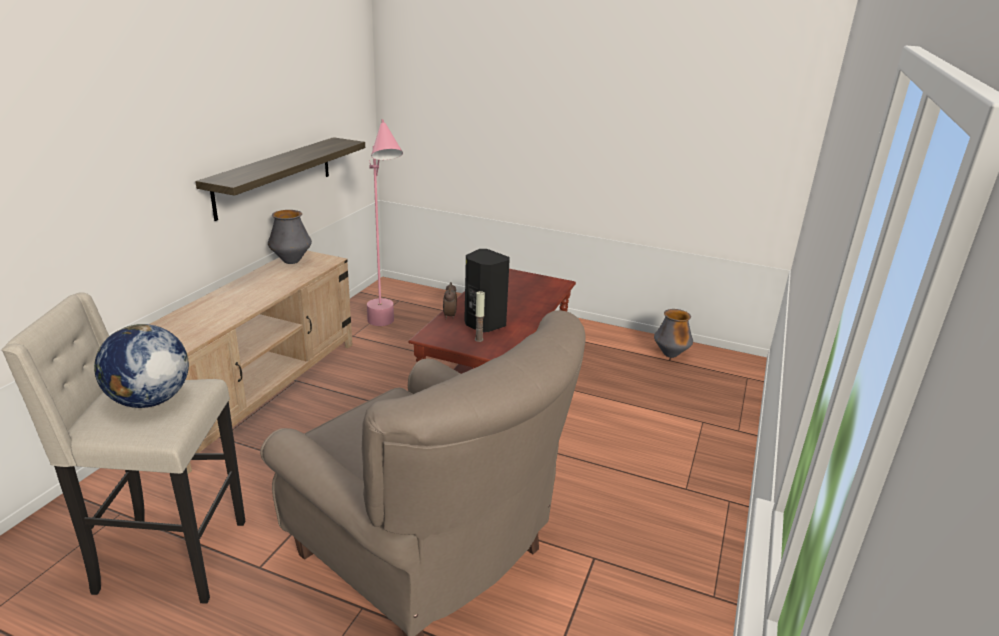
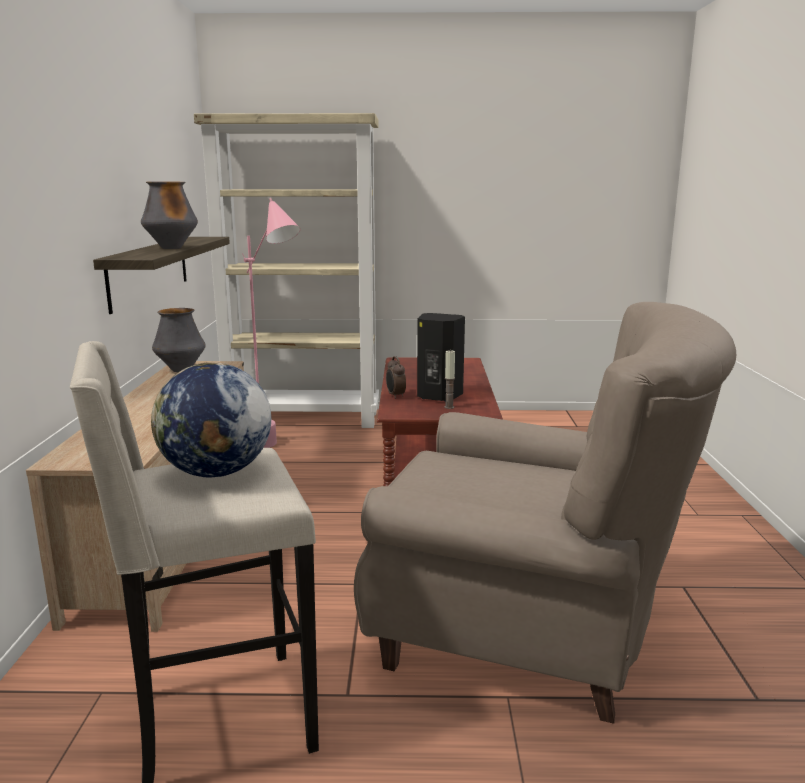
camera: 20 degrees left, 10 degrees down
(434, 300) = (304, 419): none -> beige bookcase
(670, 354) = (573, 422): vase -> vase (172, 248)

